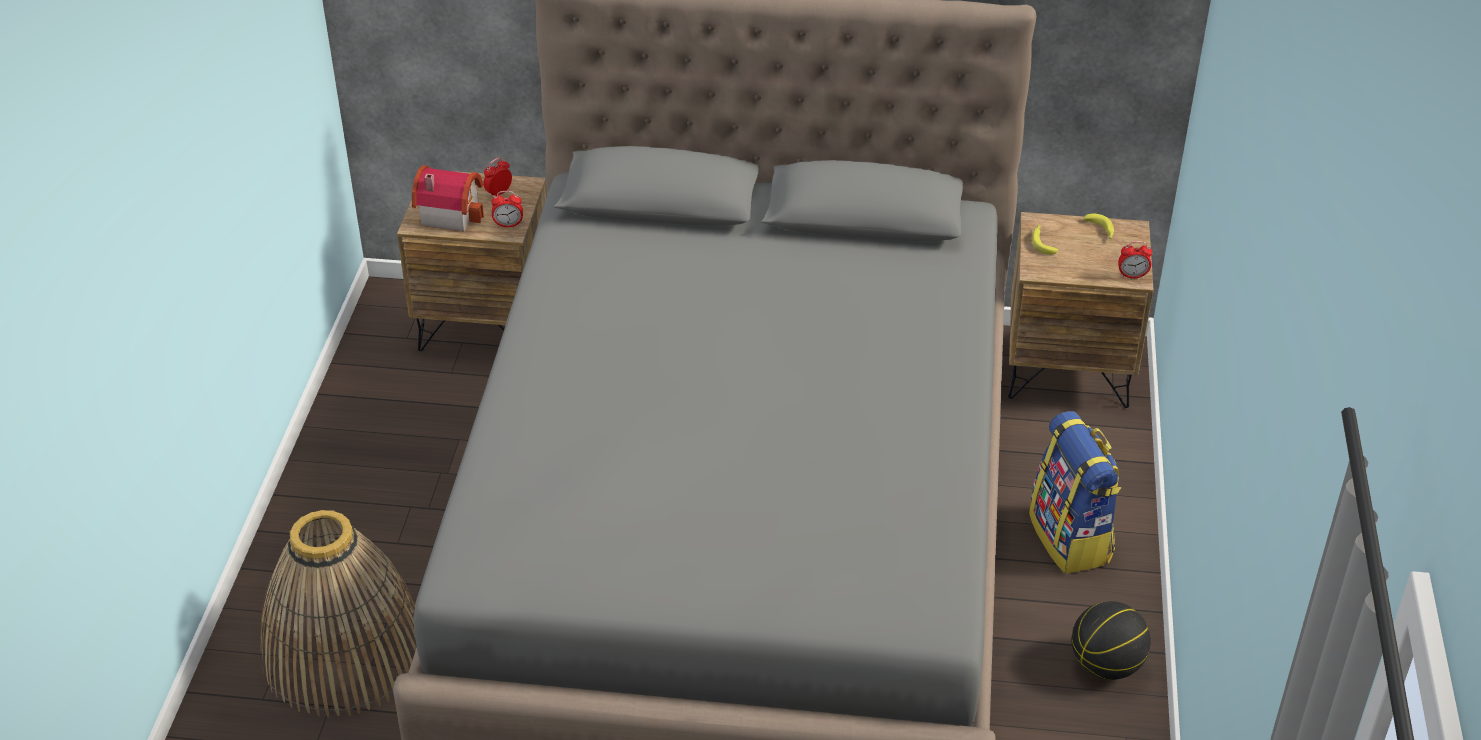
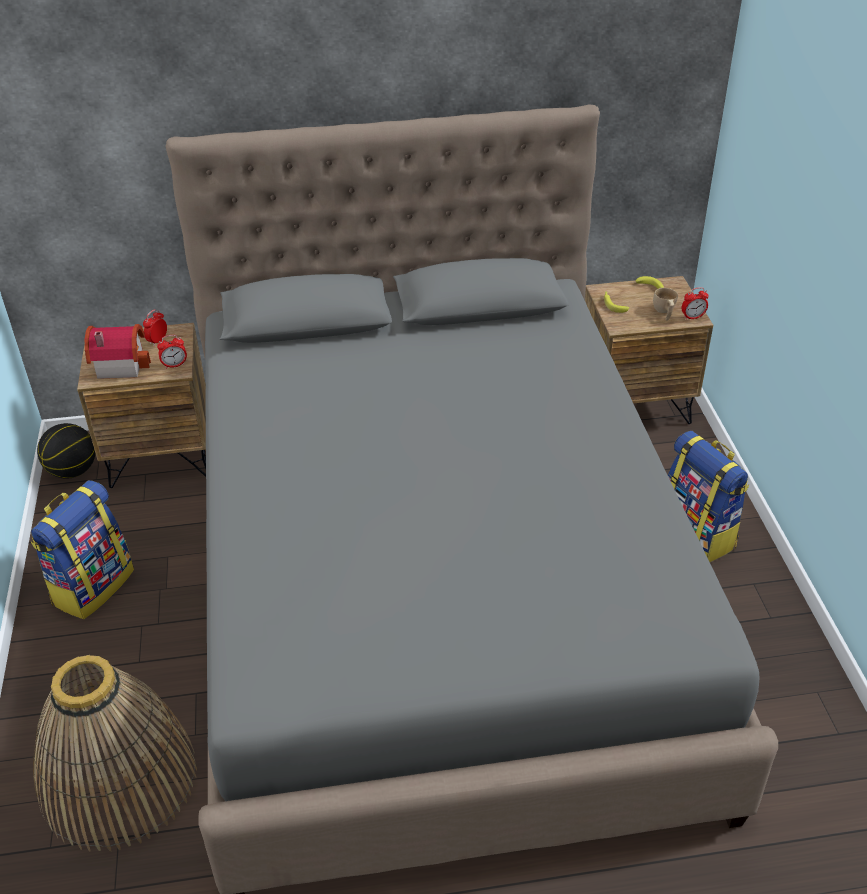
camera: 15 degrees left, 0 degrees up
(371, 454) = (92, 586): none -> backpack
(1100, 264) = (664, 312): none -> beige cup
(1106, 666) = (773, 633): basketball -> basketball (73, 471)

